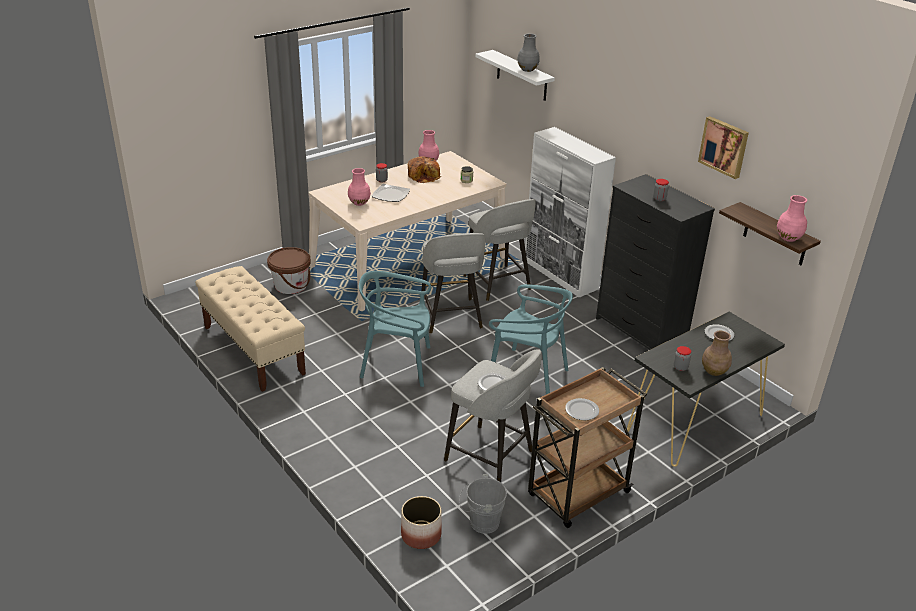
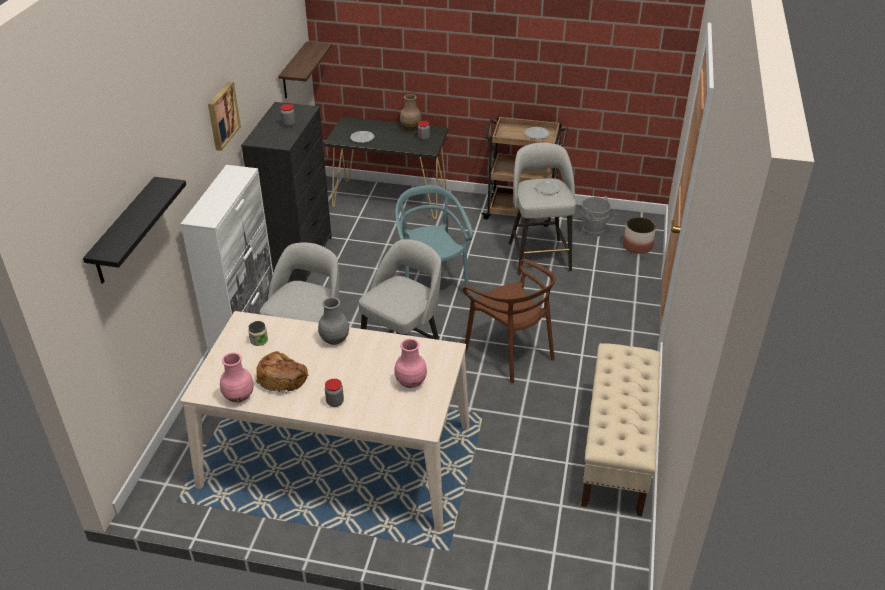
camera: 130 degrees left, 5 degrees up
(291, 285) = (494, 514): brown bucket -> none
(391, 195) = (362, 372): plate -> none
(397, 364) = (510, 352): turquoise chair -> brown chair
(522, 76) = (125, 232): white shelf -> black shelf
(527, 69) = (147, 200): grey vase -> grey vase (335, 339)
(724, 146) = (262, 46): picture -> picture (222, 115)
(789, 238) = (319, 49): pink vase -> none

